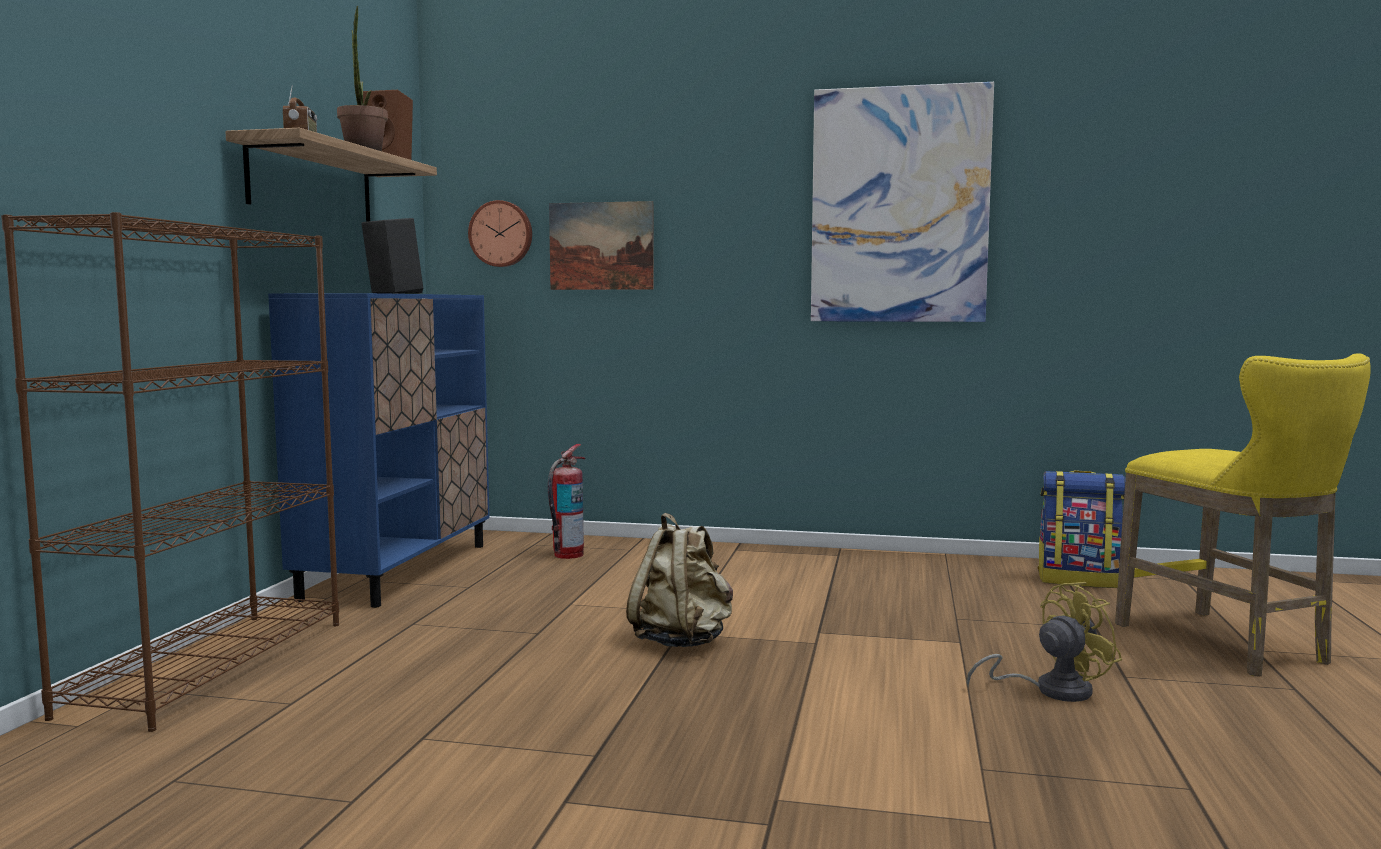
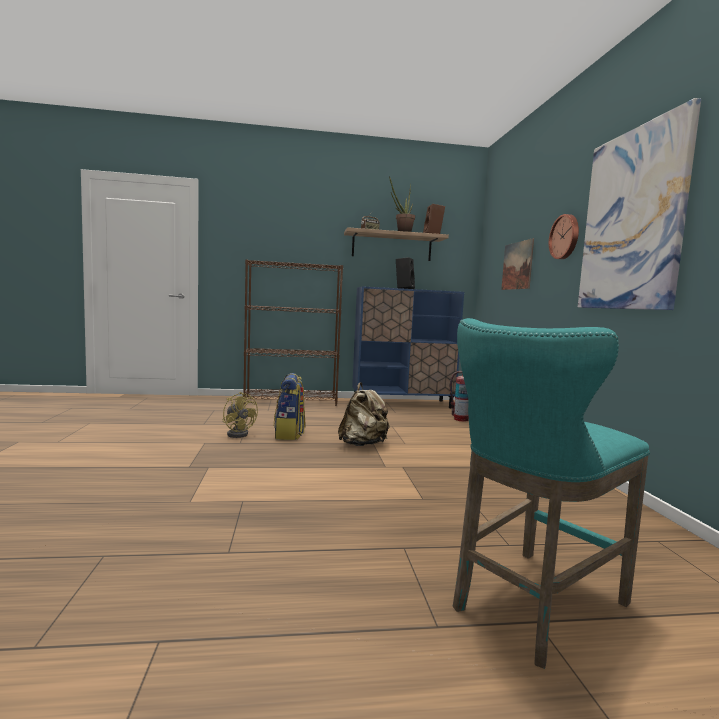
camera: 70 degrees right, 0 degrees up
(501, 234) = (493, 263): wall clock -> wall clock (565, 237)
(1051, 690) = (358, 521): yellow fan -> yellow fan (239, 433)
(1079, 580) = (645, 547): backpack -> backpack (289, 434)
(1230, 646) = (532, 607): yellow stool -> turquoise stool

